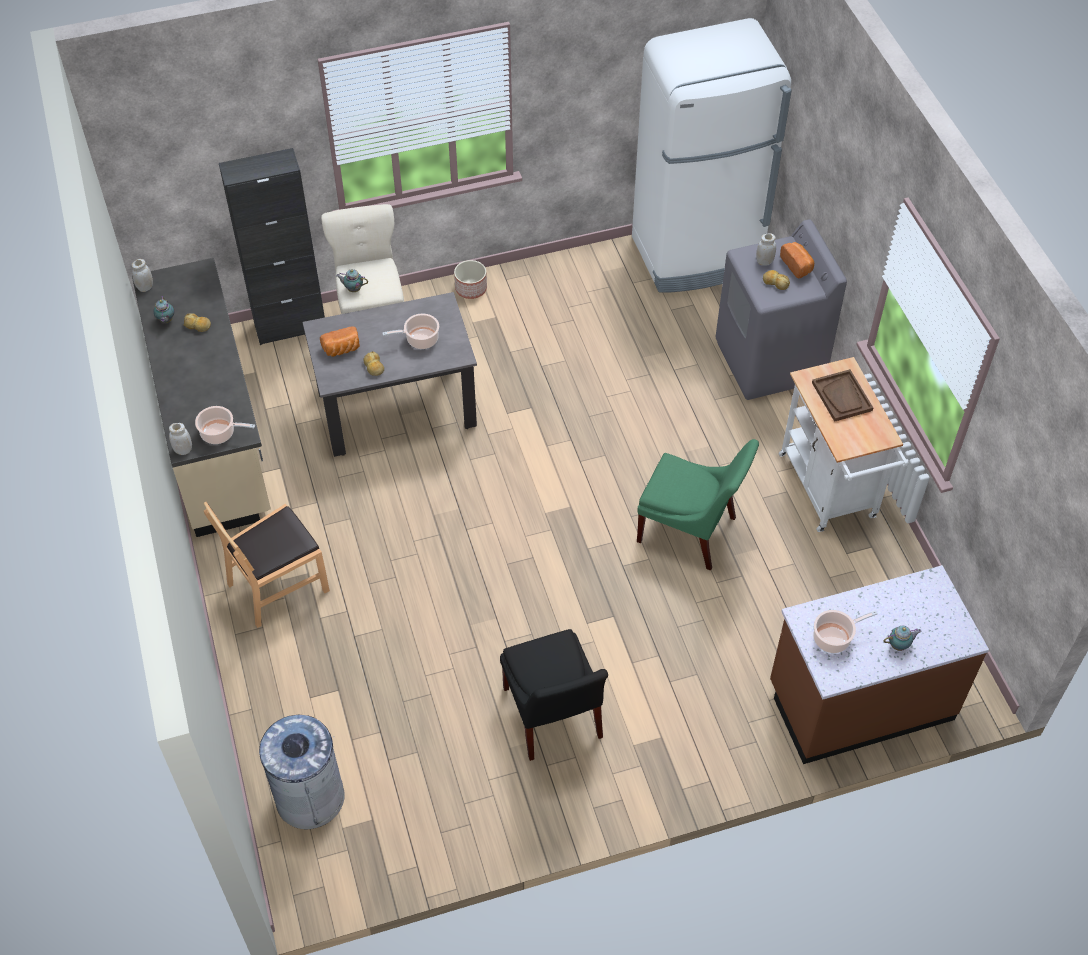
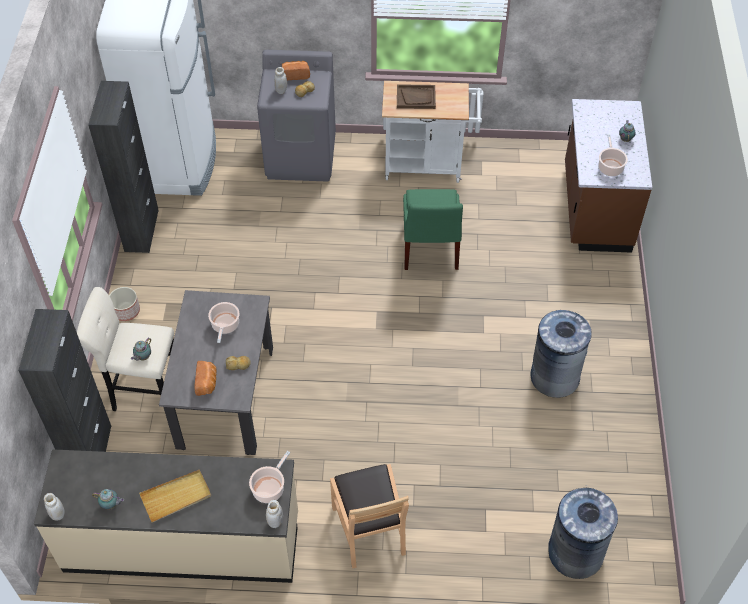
camera: 70 degrees left, 0 degrees up
(188, 365) = (176, 497): none -> beige tray
(198, 325) = (132, 479): bread -> none
(553, 717) = (554, 376): black chair -> grey trash can
(583, 261) = (141, 230): none -> black cabinet
(690, 532) = (429, 249): green chair -> green chair turned 135 degrees clockwise

